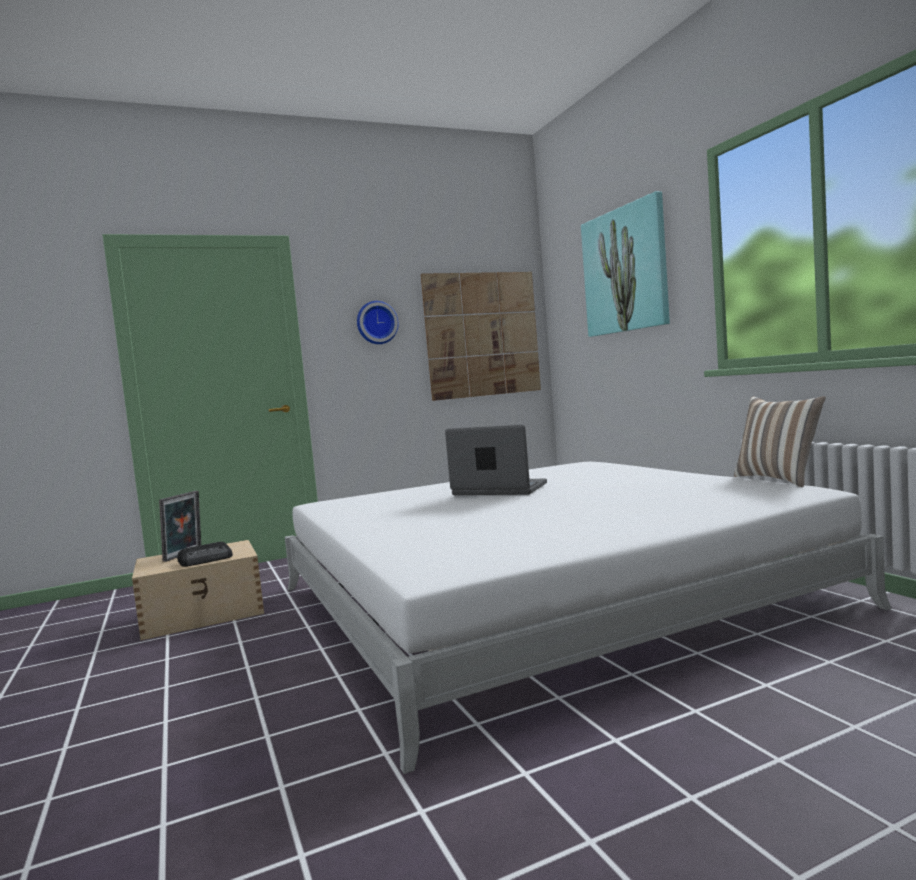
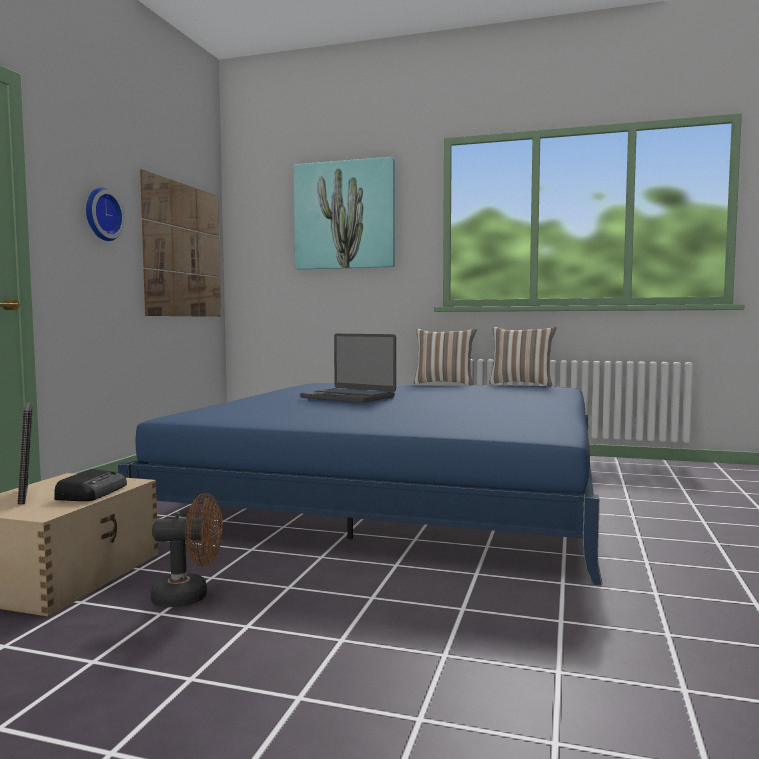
camera: 50 degrees left, 0 degrees up
(200, 652) = (189, 596): none -> brown fan
(499, 490) = (349, 397): laptop -> laptop turned 120 degrees counterclockwise
(540, 597) = (399, 490): white bed -> blue bed
(700, 471) = (444, 384): none -> pillow

